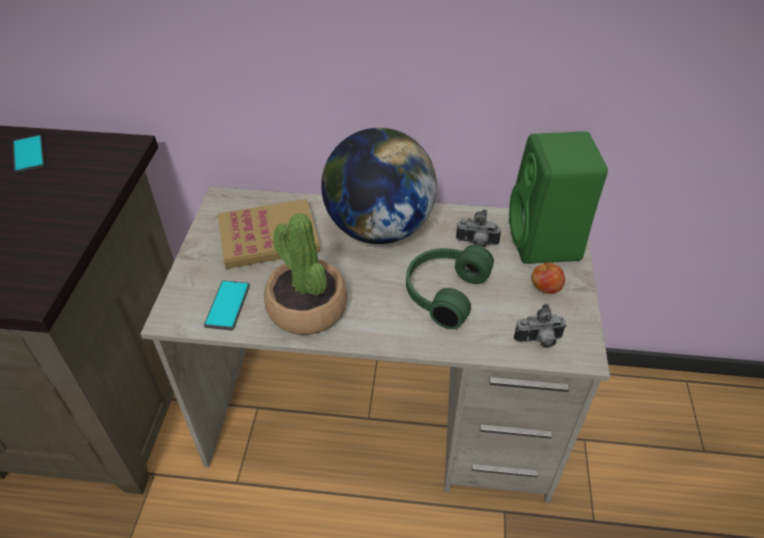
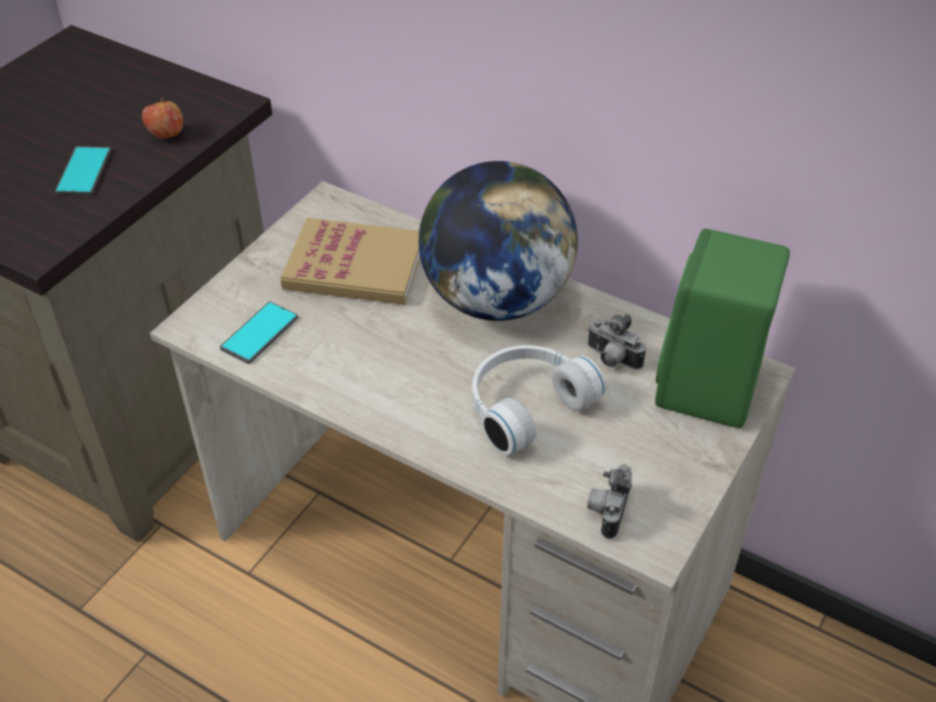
camera: 25 degrees right, 0 degrees up
(28, 154) = (122, 84): phone -> phone (84, 172)
(306, 308) = (347, 367): potted plant -> none
(443, 291) = (525, 405): green headphones -> white headphones
(539, 341) = (607, 510): camera -> camera turned 90 degrees clockwise
(545, 289) = (663, 448): apple -> apple (166, 135)

